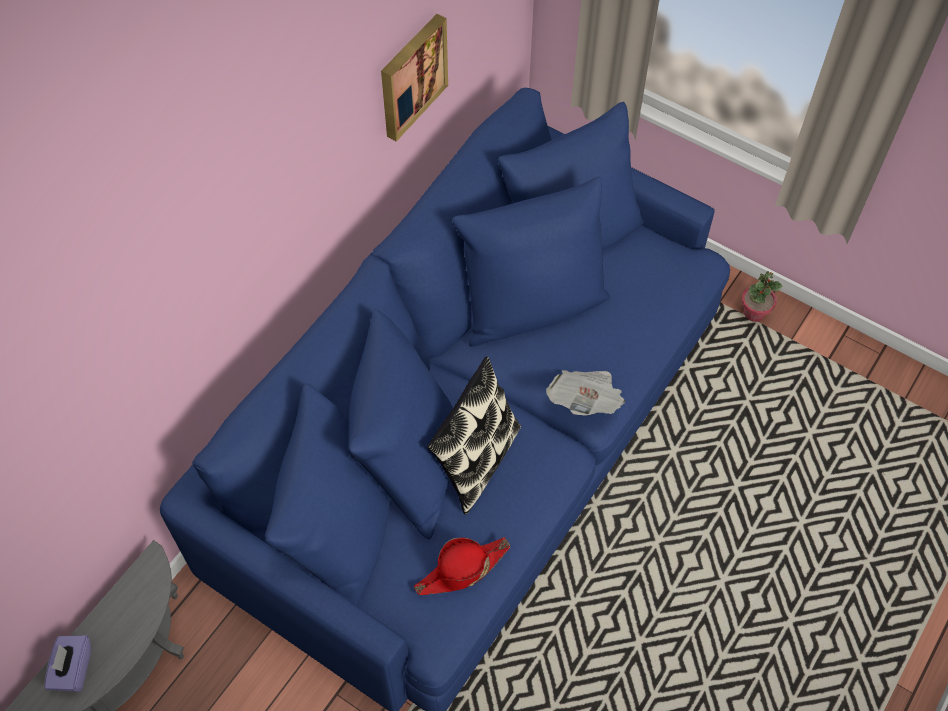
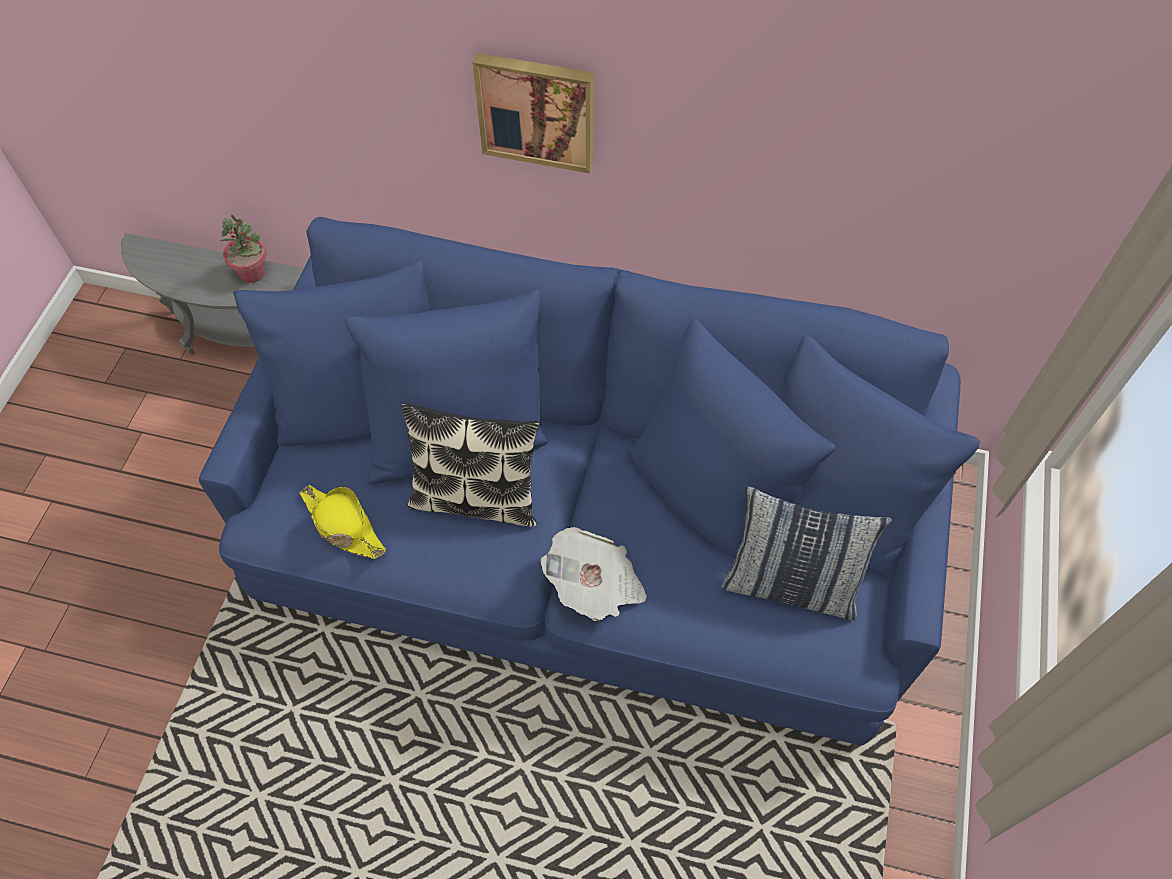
camera: 70 degrees right, 0 degrees up
(73, 669) = (177, 263): purple tissue box -> none
(411, 76) = (815, 174): picture -> picture (537, 110)
(462, 569) = (343, 525): red hat -> yellow hat
(628, 280) = (790, 585): none -> pillow
(753, 313) = (899, 802): potted plant -> potted plant (253, 273)

